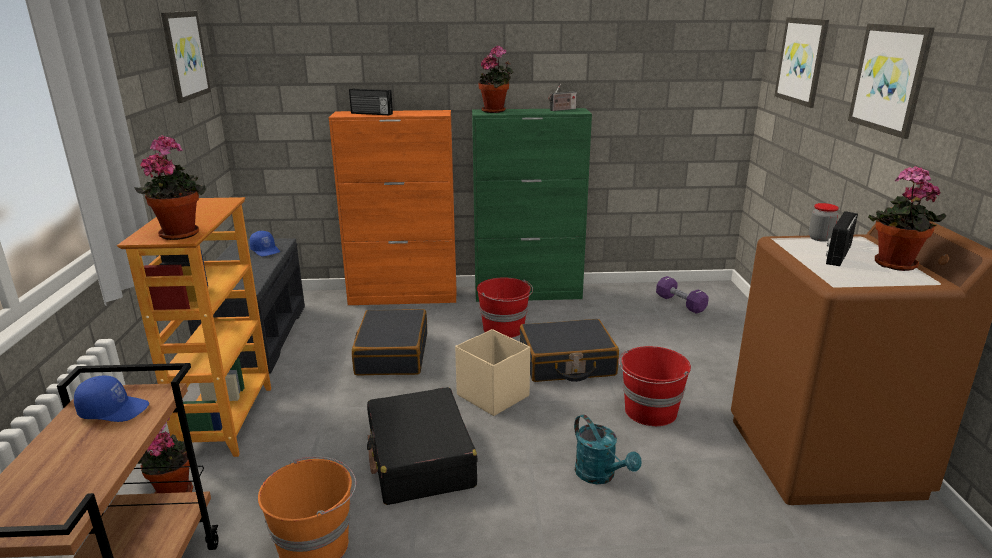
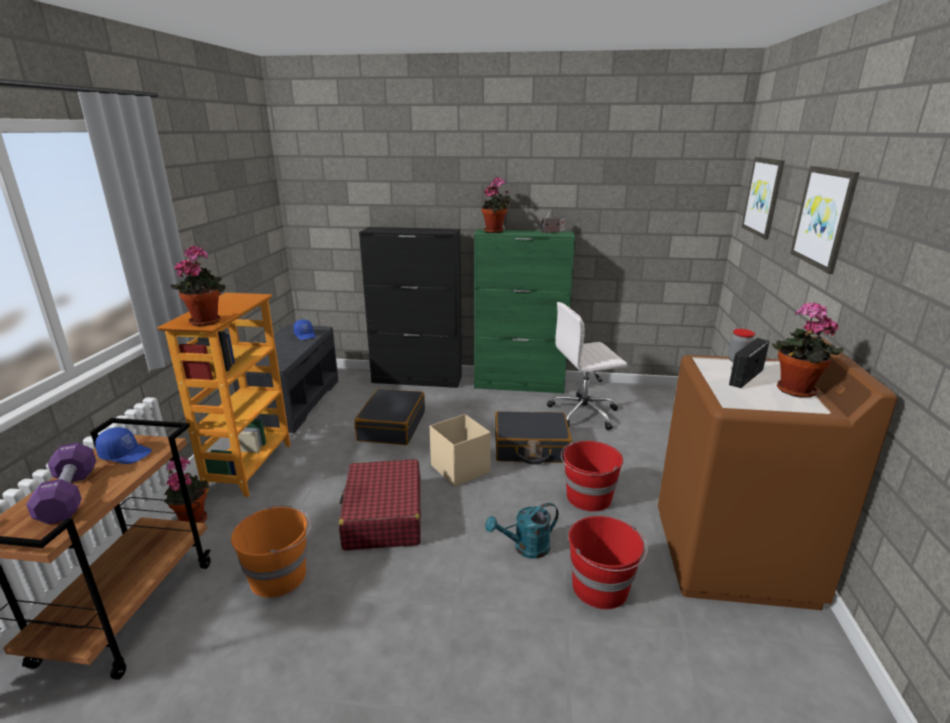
camera: 10 degrees right, 0 degrees up
(184, 55) = (249, 180): picture -> none
(371, 114) = (394, 230): radio -> none
(404, 297) = (417, 379): orange cabinet -> black cabinet
(420, 459) = (383, 516): black suitcase -> red suitcase
(504, 329) = (489, 413): red bucket -> red bucket (601, 588)
(600, 475) = (525, 548): turquoise watering can -> turquoise watering can turned 90 degrees clockwise
(613, 319) = (584, 413): none -> white office chair
(680, 303) = (649, 404): purple dumbbell -> purple dumbbell (69, 496)

